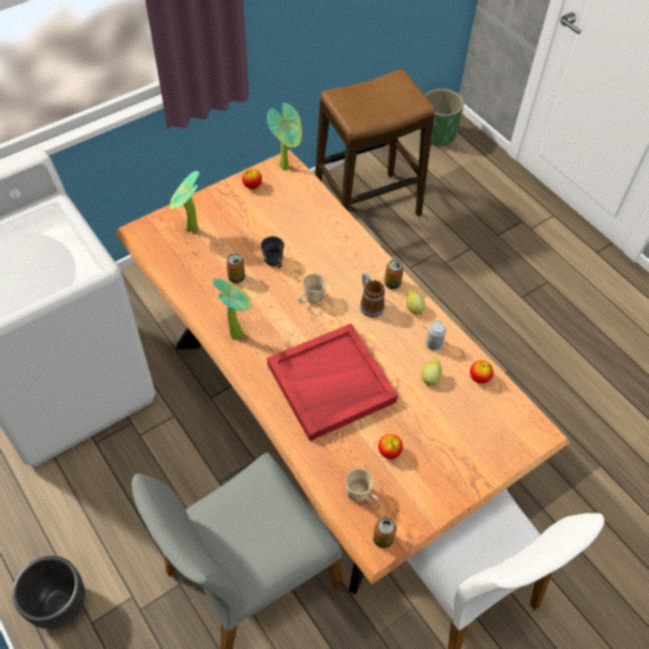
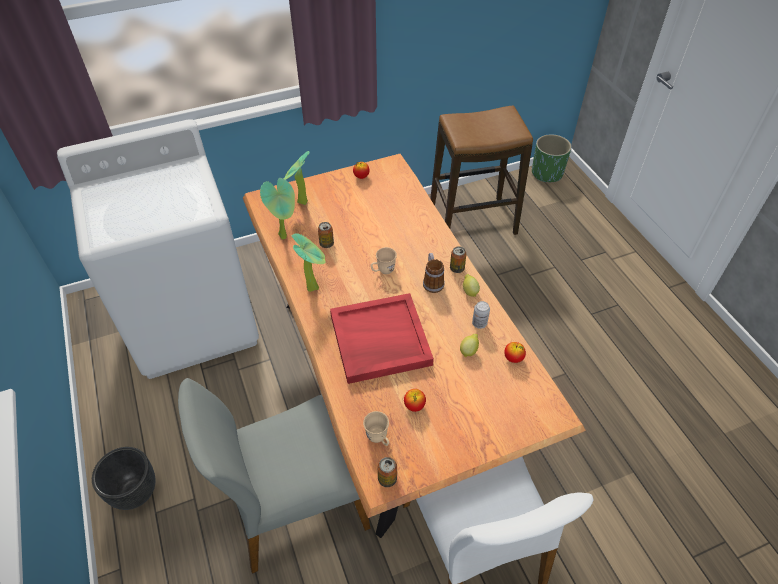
camera: 15 degrees right, 5 degrees down
(274, 263) = (361, 238): grey mug -> none
(286, 166) = (394, 166): potted plant -> potted plant (285, 236)

